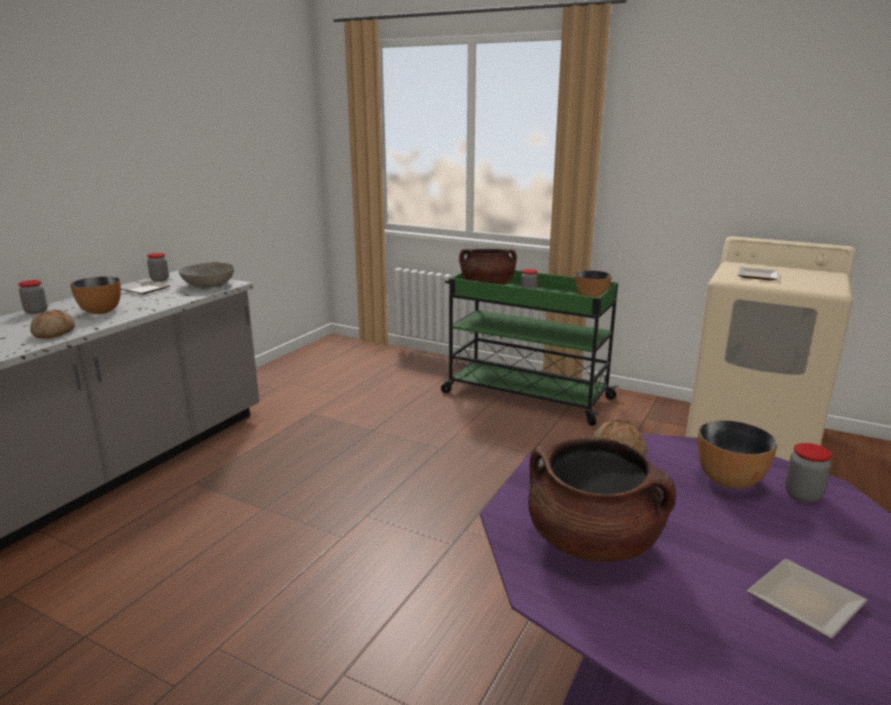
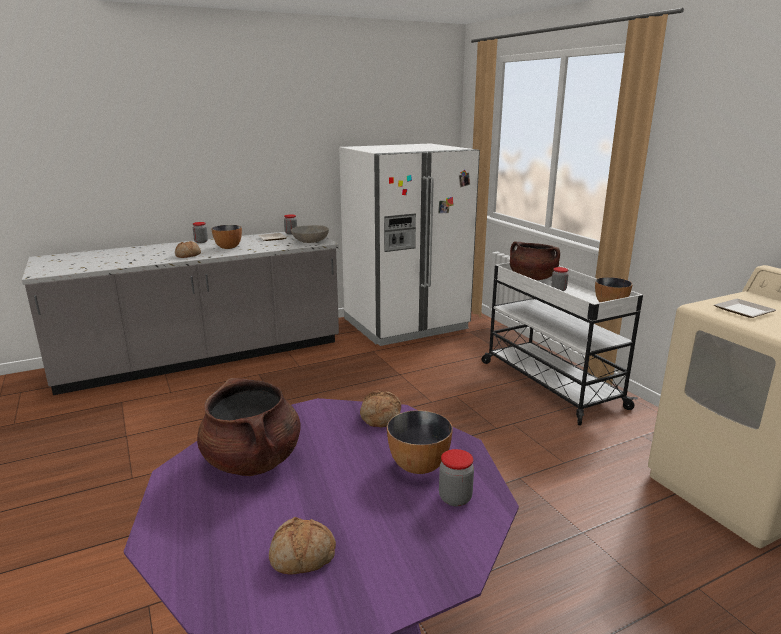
camera: 35 degrees right, 0 degrees up
(313, 374) = (405, 324): none -> white fridge
(525, 395) = (549, 383): green cart -> white cart
(806, 604) = (302, 557): plate -> bread

